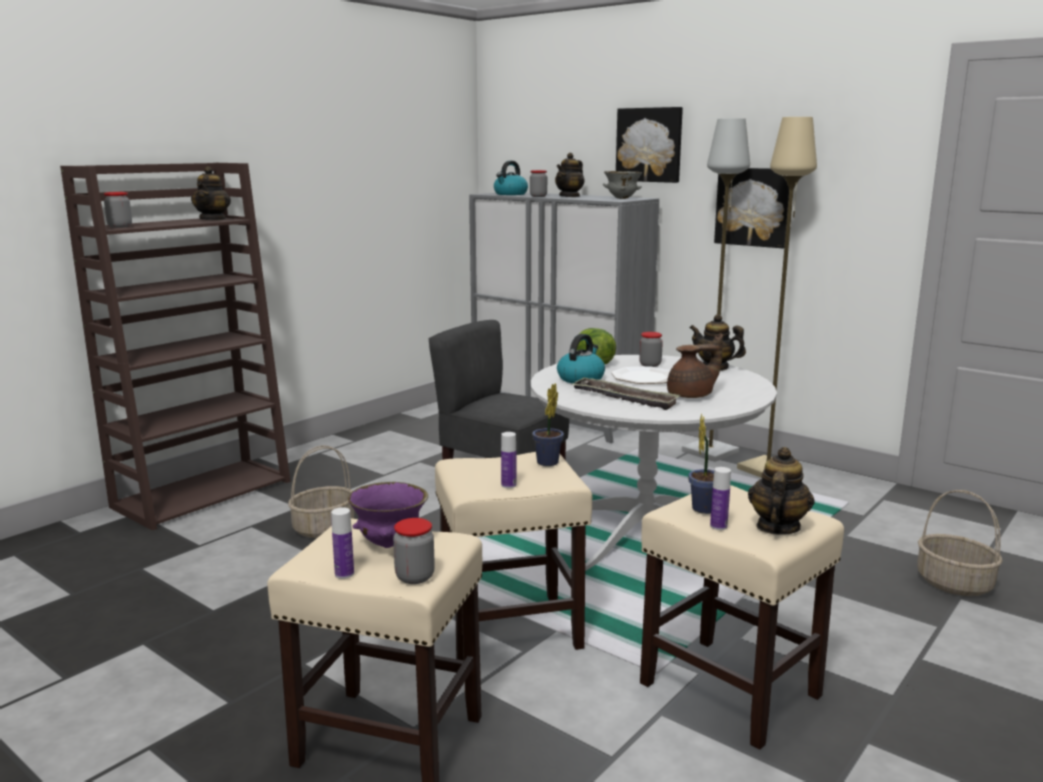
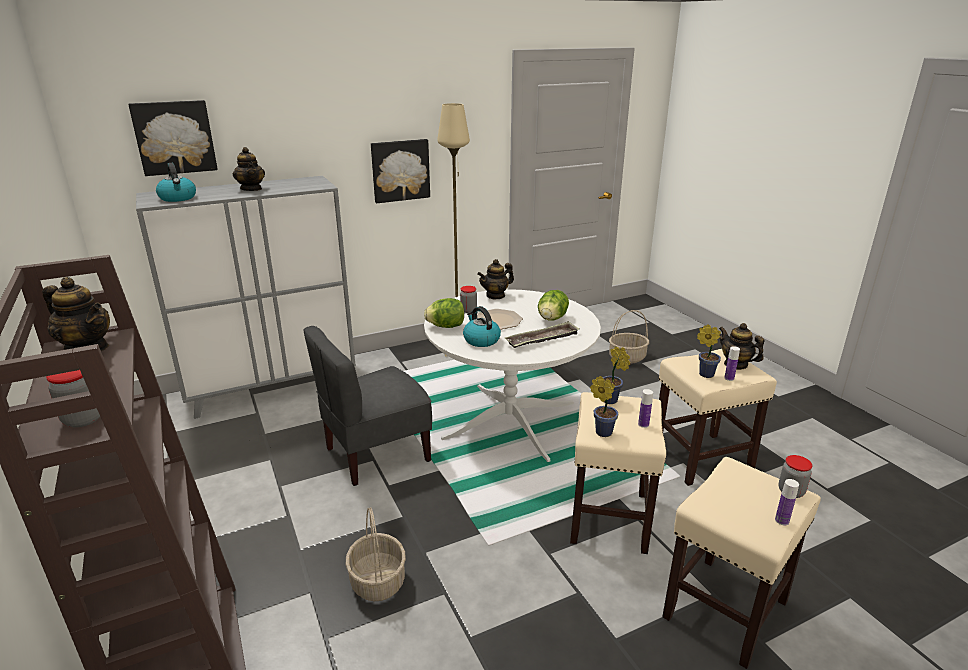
camera: 65 degrees left, 10 degrees up
(389, 544) = (734, 493): purple bowl -> none
(467, 466) = (601, 431): none -> potted plant
(538, 196) = (228, 195): jar -> none
(621, 198) = (310, 183): grey bowl -> none
(650, 145) = (299, 129): picture -> picture (174, 137)
(692, 395) = (552, 319): brown teapot -> lettuce
(711, 452) = (409, 354): grey floor lamp -> none

